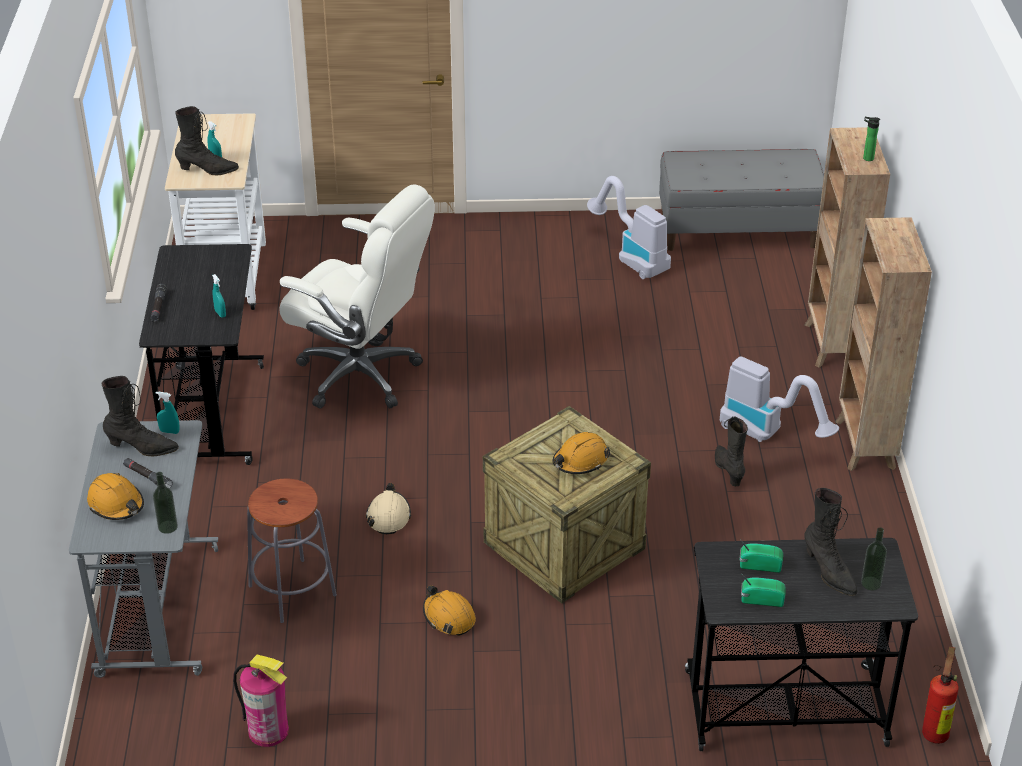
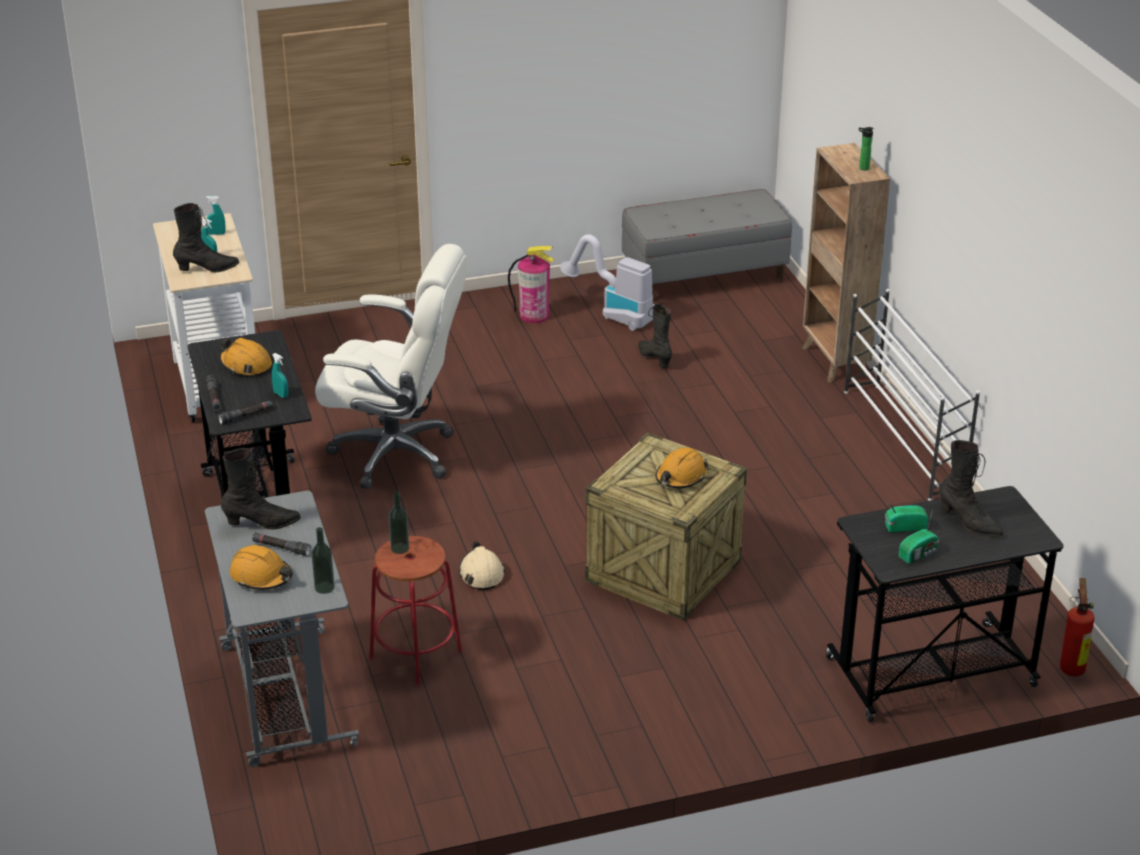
camera: 15 degrees left, 5 degrees down
(169, 431) = (283, 505): turquoise spray bottle -> turquoise spray bottle (217, 234)
(179, 331) = (246, 416): none -> black flashlight
(268, 730) = (449, 782): fire extinguisher -> fire extinguisher (534, 315)
(292, 590) = (415, 655): grey stool -> red stool
(449, 617) = (581, 651): orange hard hat -> orange hard hat (246, 365)
(728, 470) = (788, 482): black boot -> black boot (654, 358)
(761, 599) = (919, 554): radio -> radio turned 150 degrees clockwise
(768, 434) = (811, 445): vacuum cleaner -> none
(865, 445) = (902, 441): brown bookcase -> white shoe rack
(871, 583) = (1010, 525): bottle -> bottle (400, 548)

